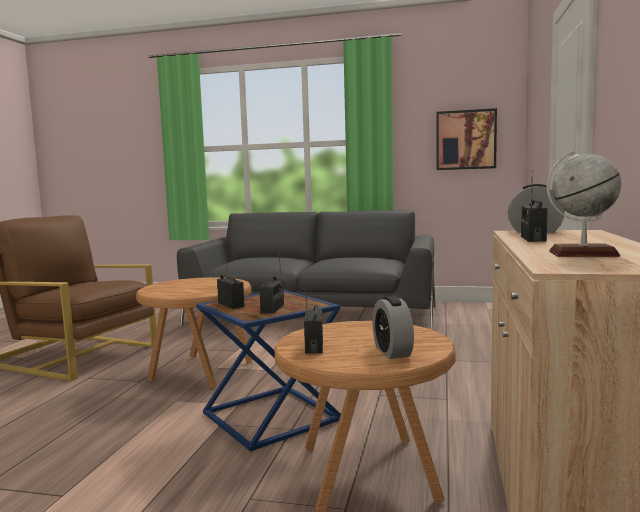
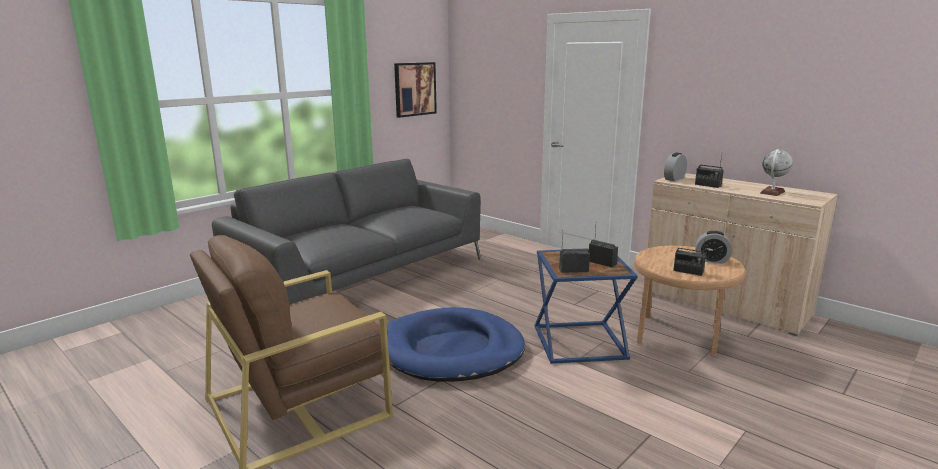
camera: 60 degrees left, 10 degrees up
(200, 372) = (451, 350): brown side table -> blue dog bed

